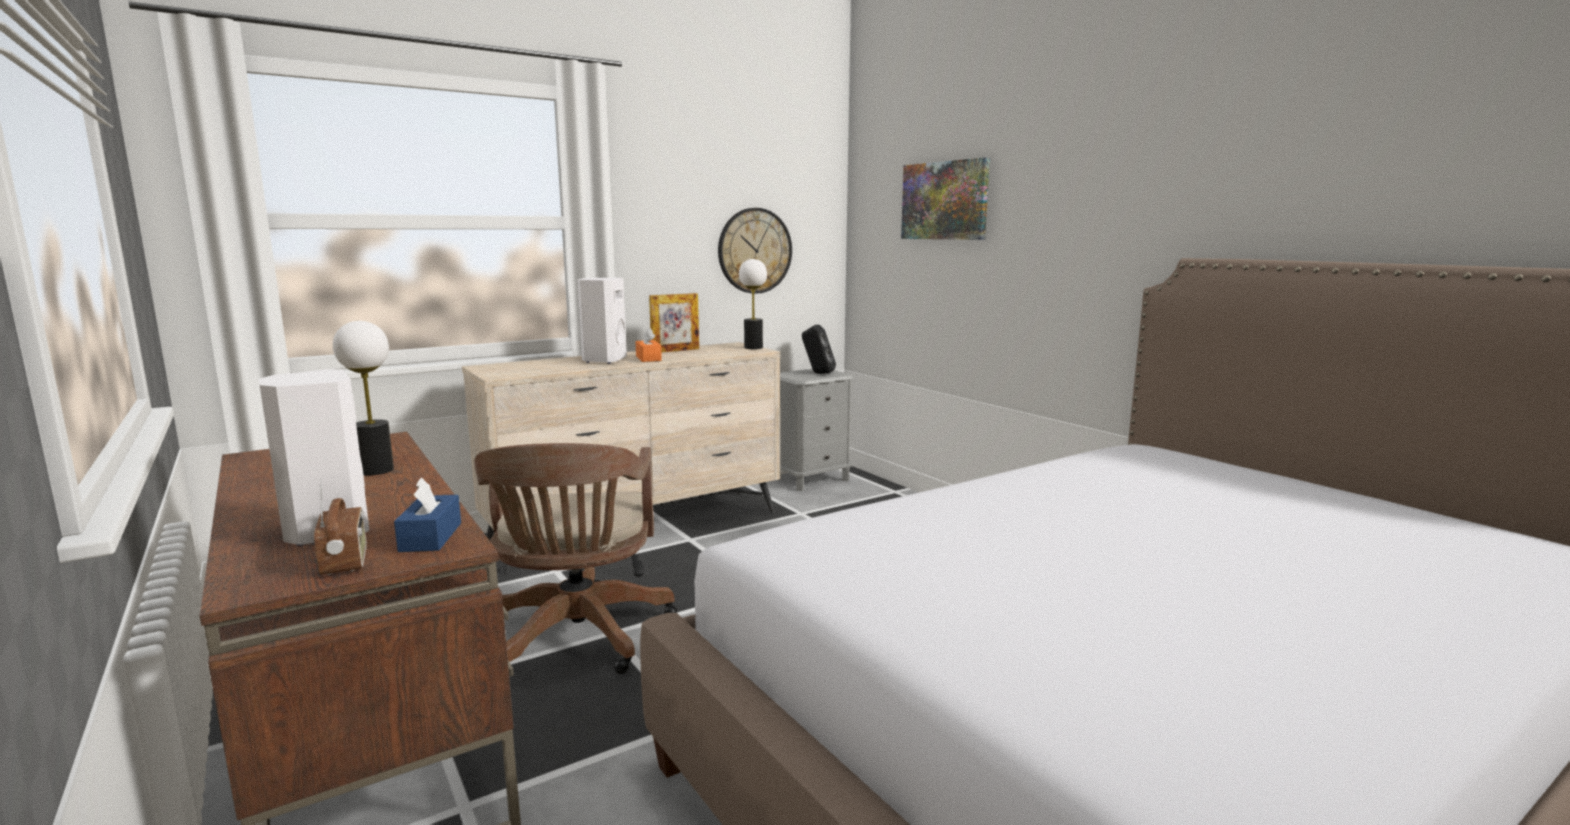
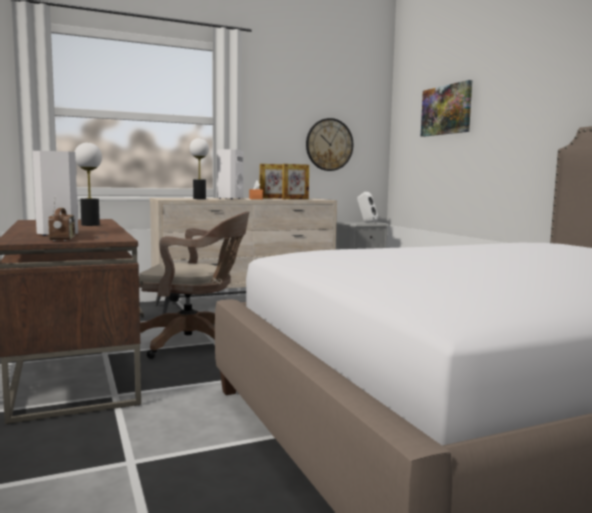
camera: 10 degrees right, 5 degrees down
(430, 537) = (107, 237): blue tissue box -> none
(577, 638) = (194, 343): brown office chair -> brown office chair turned 90 degrees counterclockwise
(712, 352) = (295, 199): none -> picture frame
(753, 347) = (322, 199): table lamp -> table lamp (199, 198)
(817, 373) = (366, 222): black speaker -> white speaker

